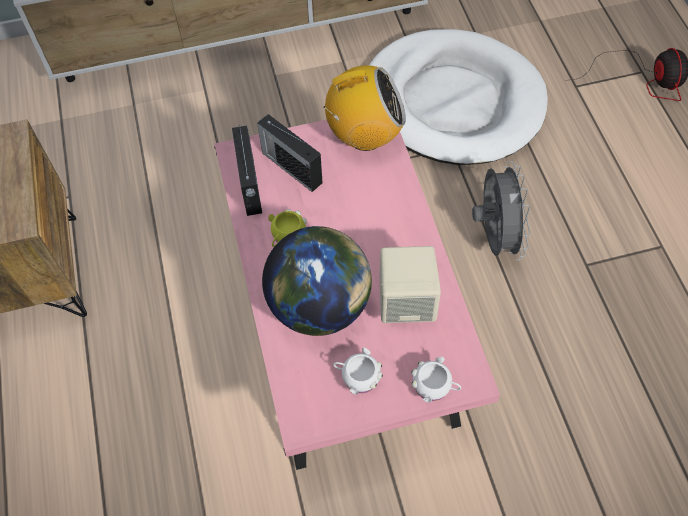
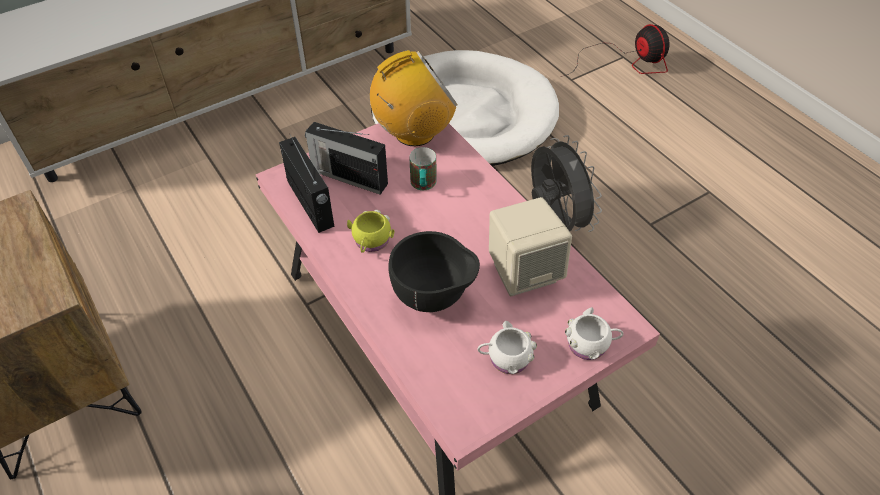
camera: 20 degrees left, 10 degrees down
(320, 305) = (434, 298): globe -> black bowl
(352, 193) = (423, 185): none -> mug

